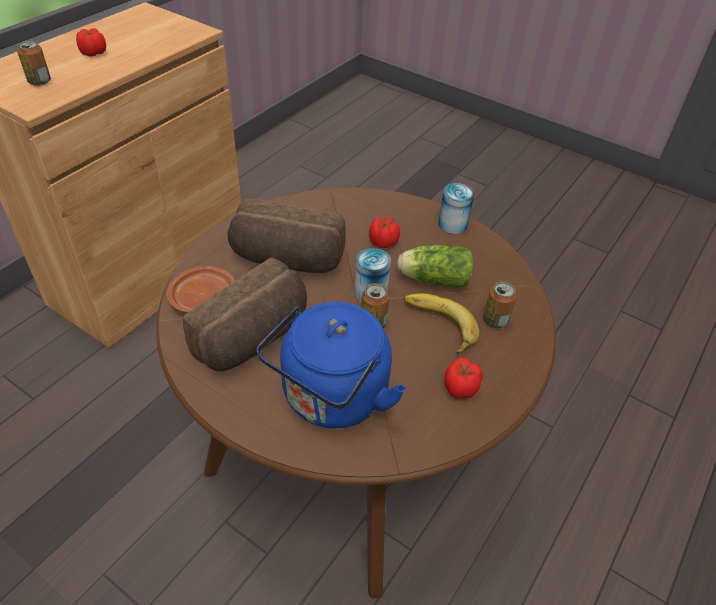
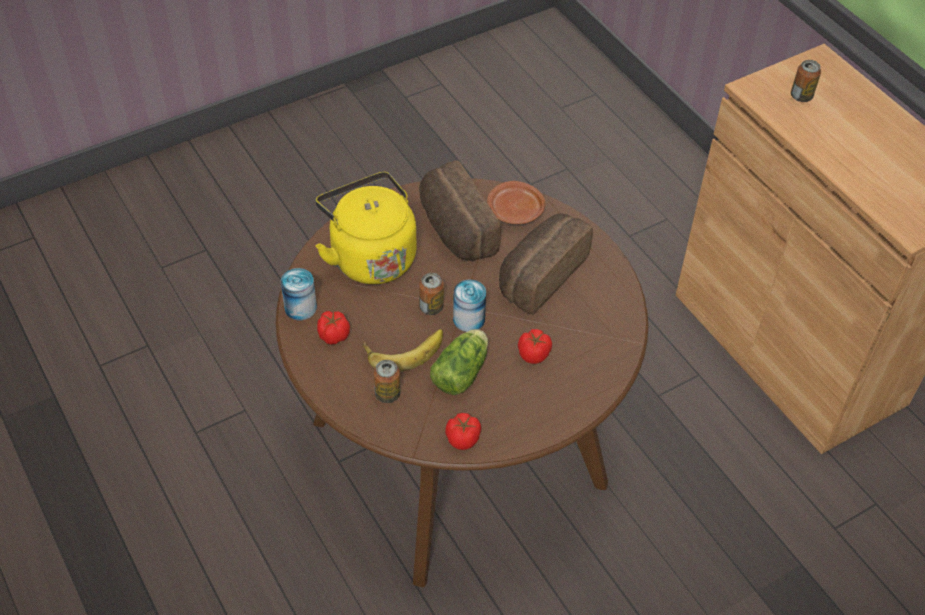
camera: 115 degrees right, 5 degrees up
(93, 53) = (862, 138): tomato -> tomato (463, 439)
(331, 399) = (370, 256): blue kettle -> yellow kettle
(453, 224) = (536, 426): can -> can (300, 308)

